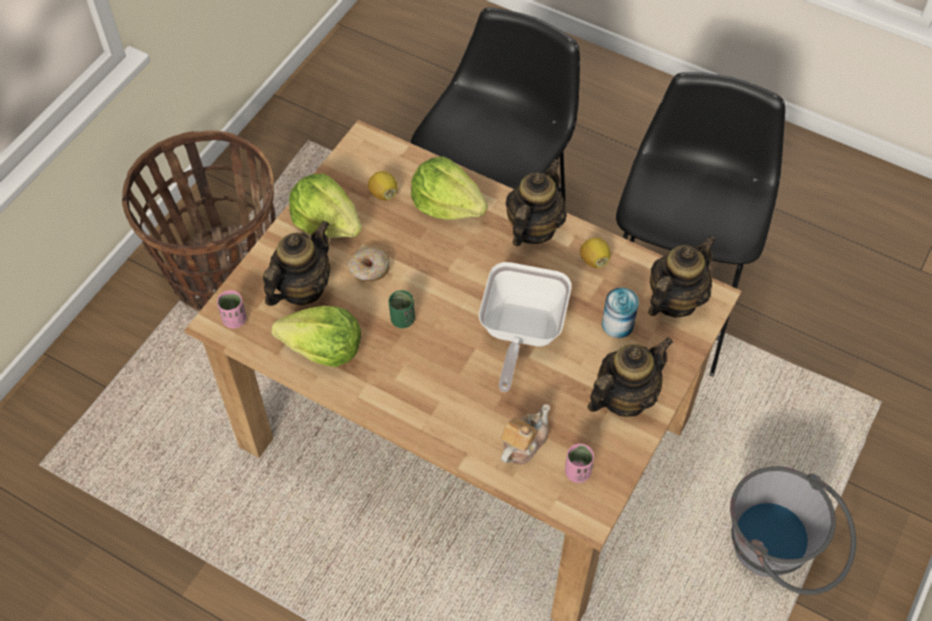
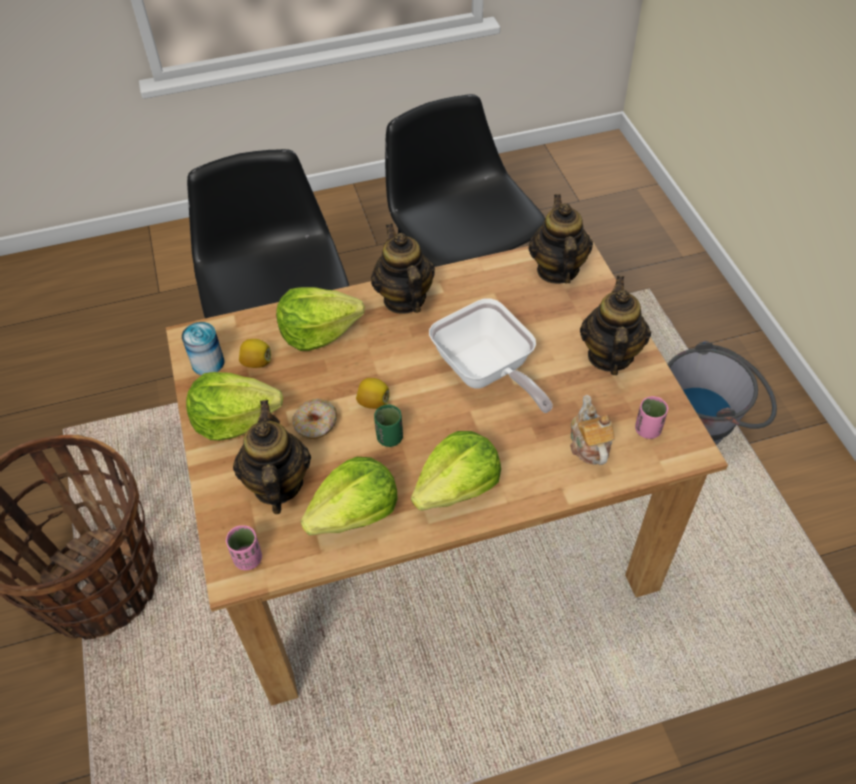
camera: 45 degrees left, 5 degrees down
(403, 391) = (458, 488): none -> lettuce
(594, 260) = (472, 286): lemon -> lemon (373, 402)
(617, 324) = (542, 314): can -> can (208, 363)

